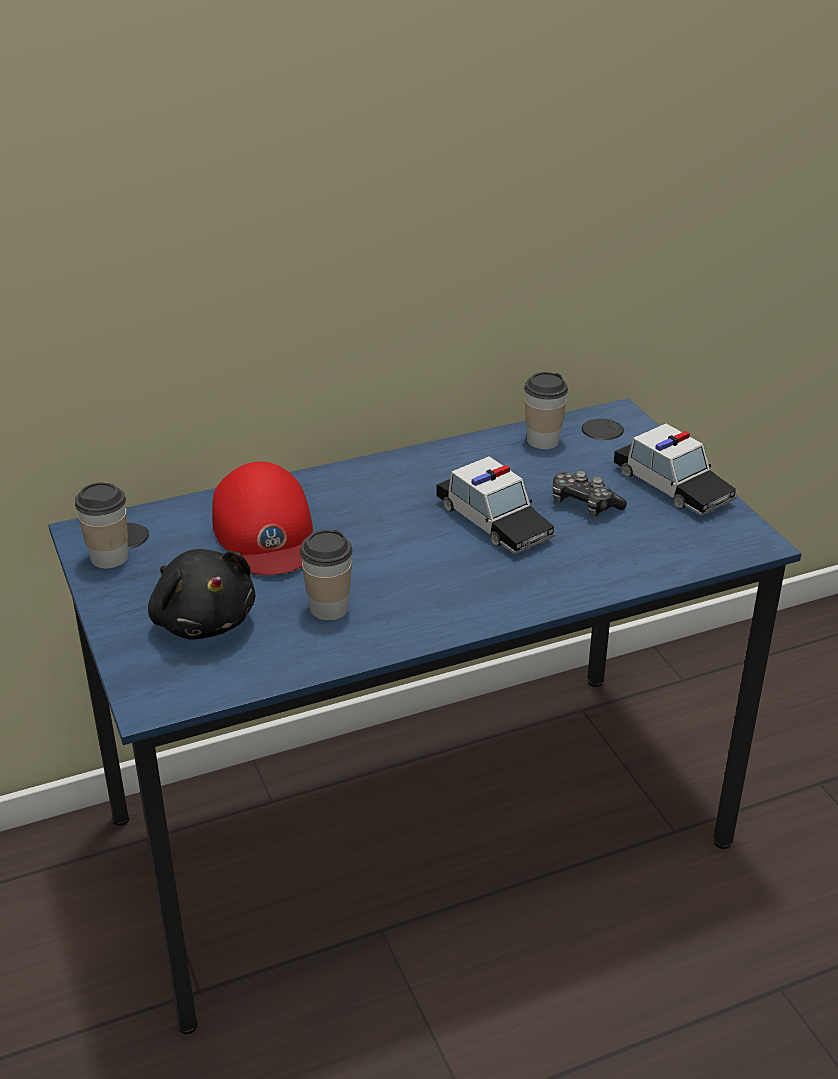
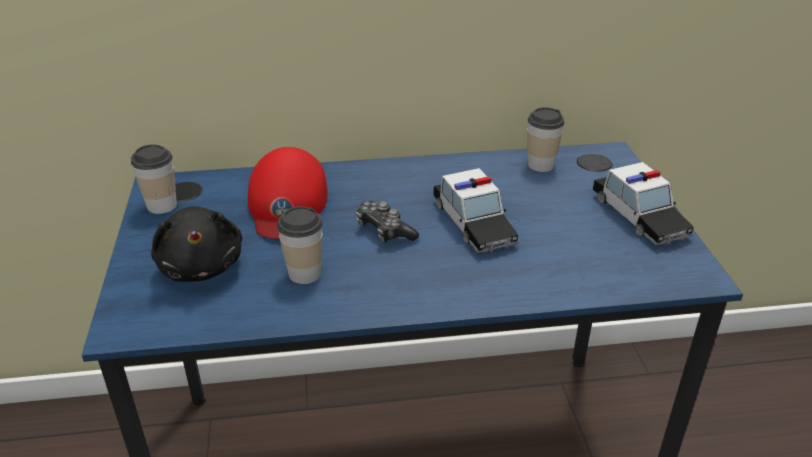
camera: 15 degrees right, 0 degrees up
(584, 504) = (555, 220): game controller -> game controller (384, 231)

